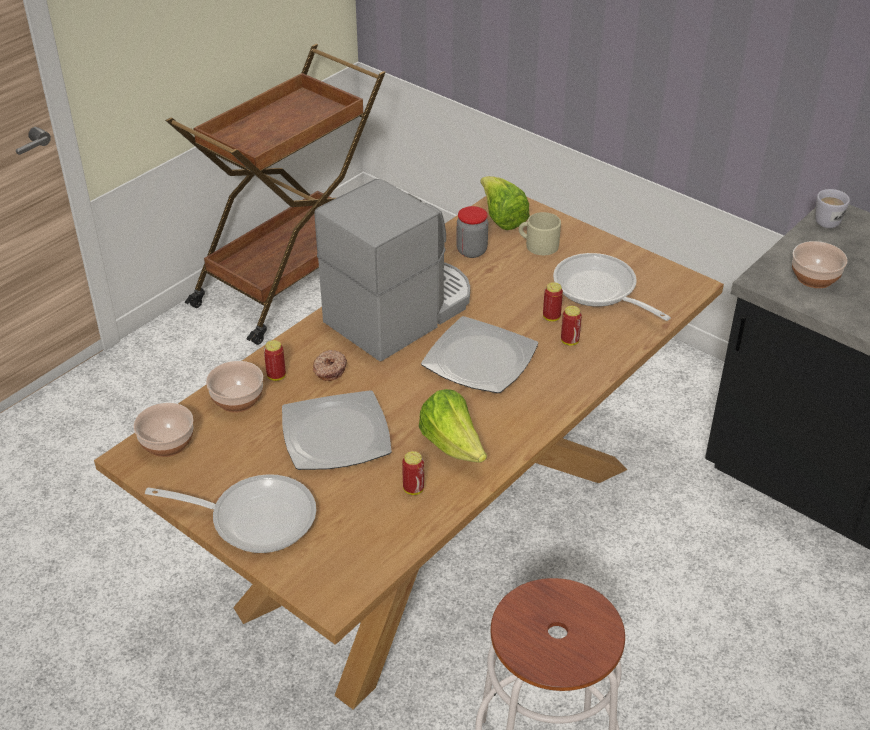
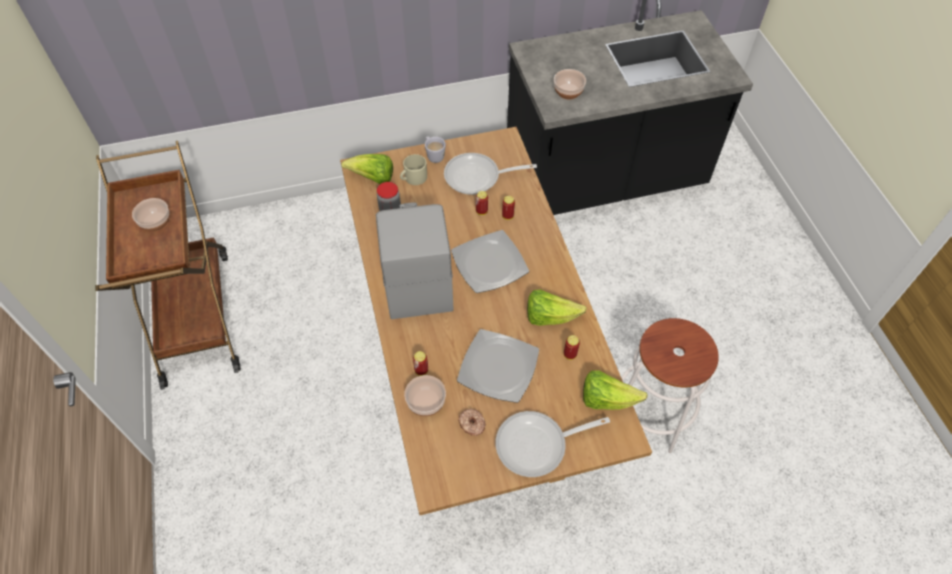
camera: 55 degrees left, 15 degrees up
(168, 443) = (436, 461): bowl -> bowl (156, 221)
(255, 518) = (537, 445): frying pan -> frying pan turned 150 degrees counterclockwise
(329, 370) = (438, 340): donut -> donut (472, 424)
(376, 553) = (606, 399): none -> lettuce
(828, 219) = (528, 56): white mug -> white mug (434, 155)

